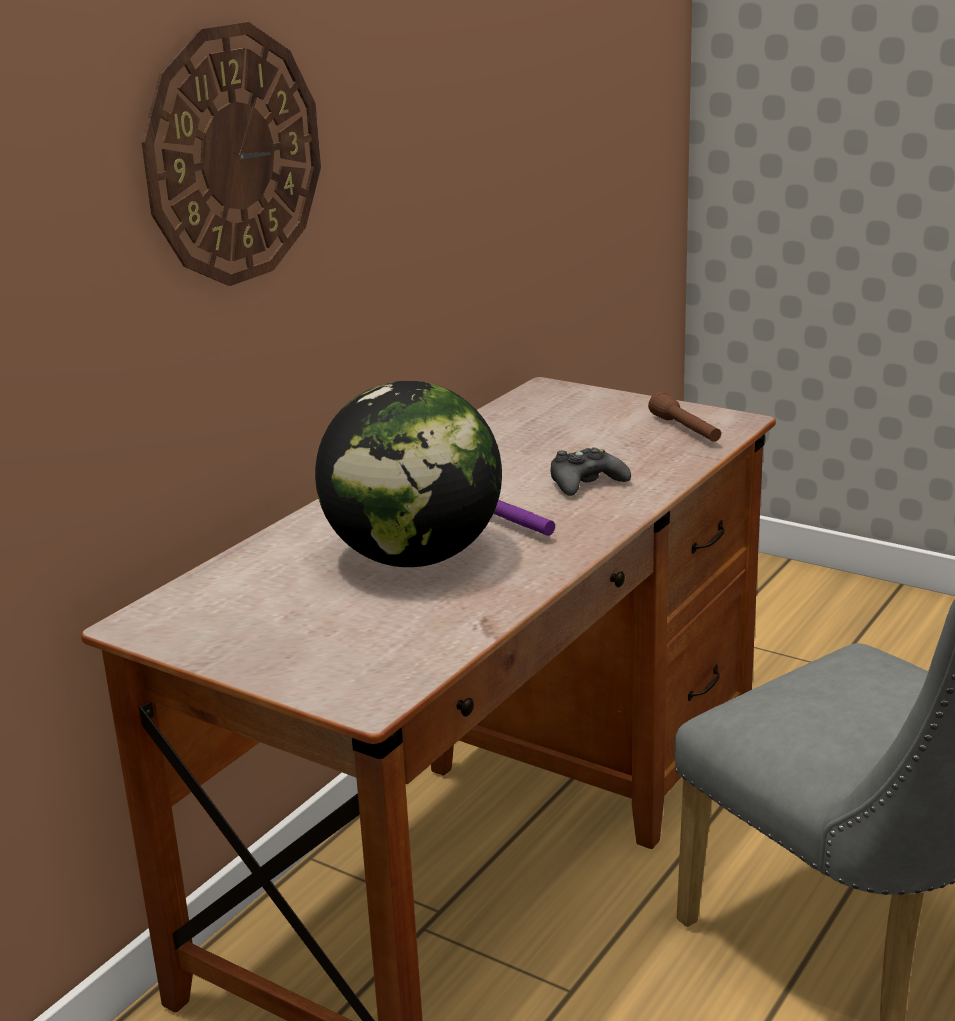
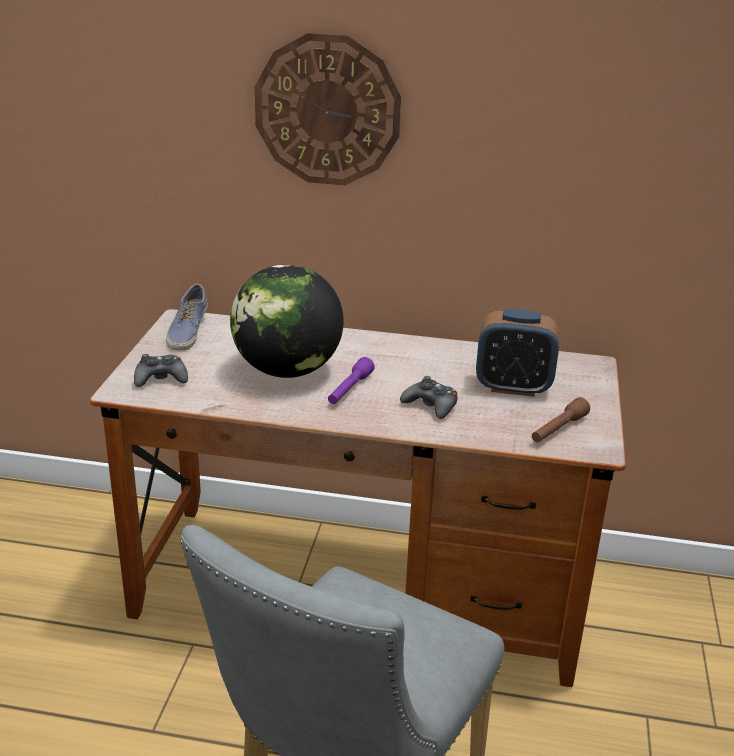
camera: 65 degrees right, 5 degrees up
(199, 622) = (187, 332): none -> shoe
(354, 660) = (161, 378): none -> black game controller
(572, 434) = (513, 387): none -> alarm clock

